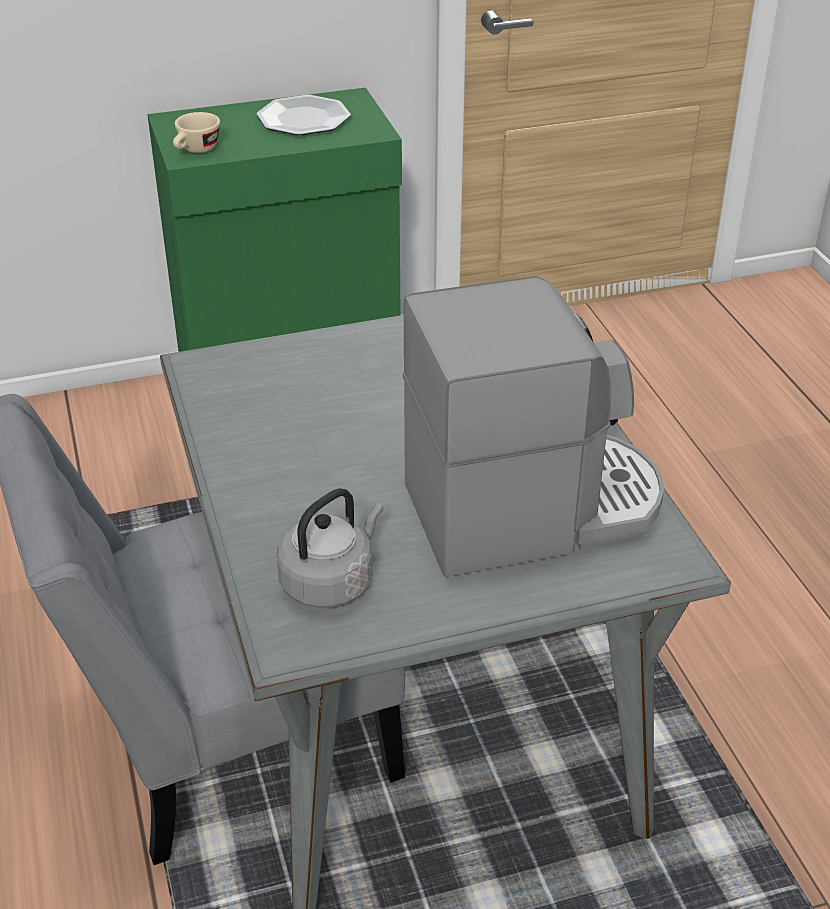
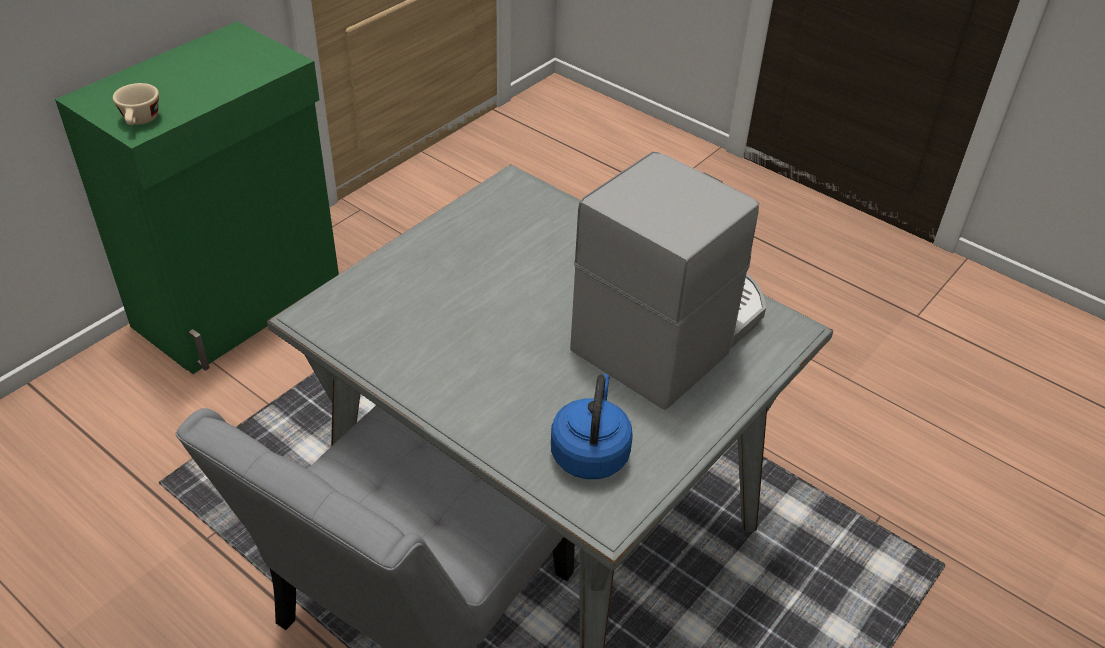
camera: 35 degrees left, 5 degrees up
(304, 118) = (211, 64): plate -> none
(330, 582) = (590, 452): grey kettle -> blue kettle

